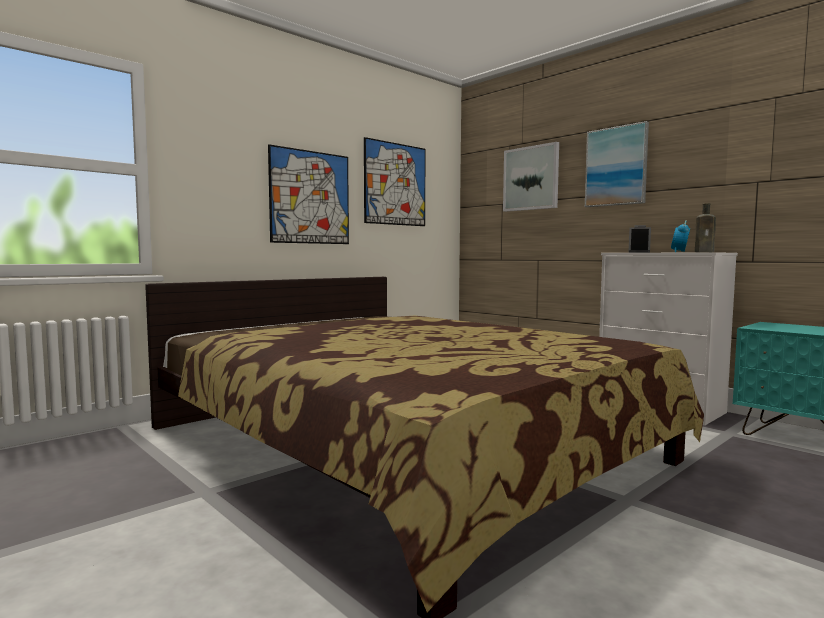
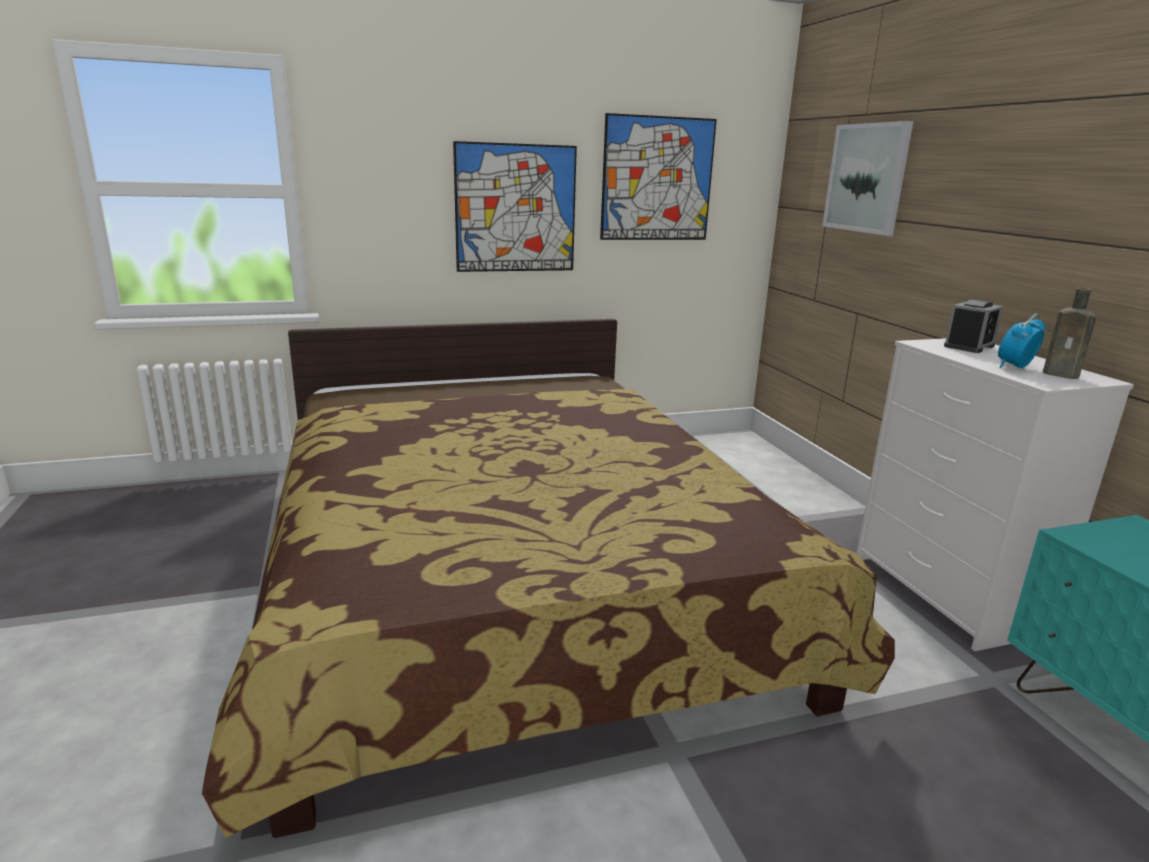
camera: 25 degrees right, 15 degrees up
(616, 166) = (985, 181): picture -> none

